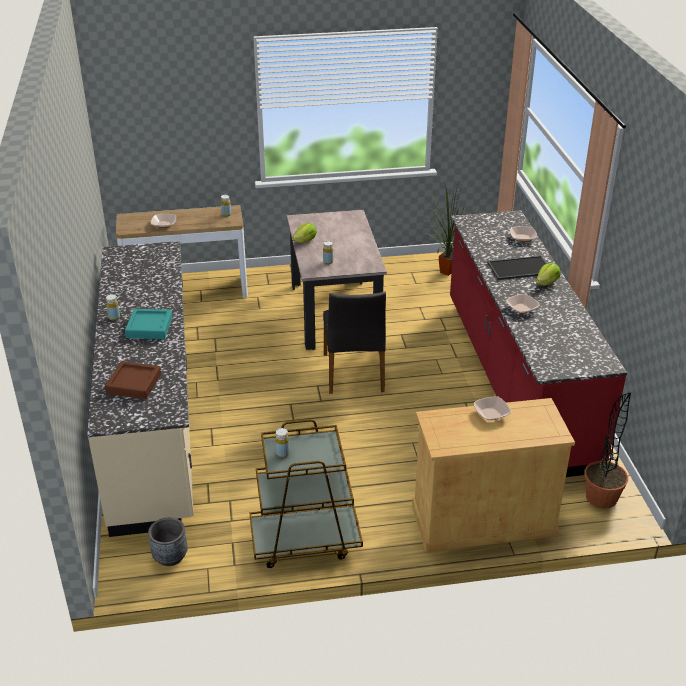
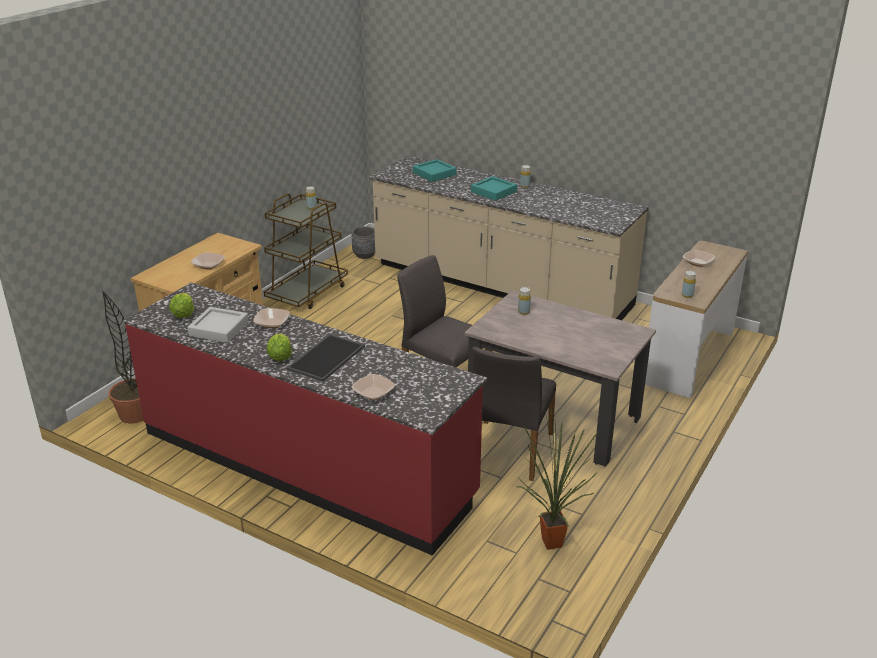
camera: 130 degrees right, 5 degrees down
(134, 384) = (434, 174): brown tray -> turquoise tray
(305, 241) = (581, 317): lettuce -> lettuce (183, 315)
(390, 315) = (509, 450): none -> grey chair
(563, 324) = (219, 329): none -> grey tray

